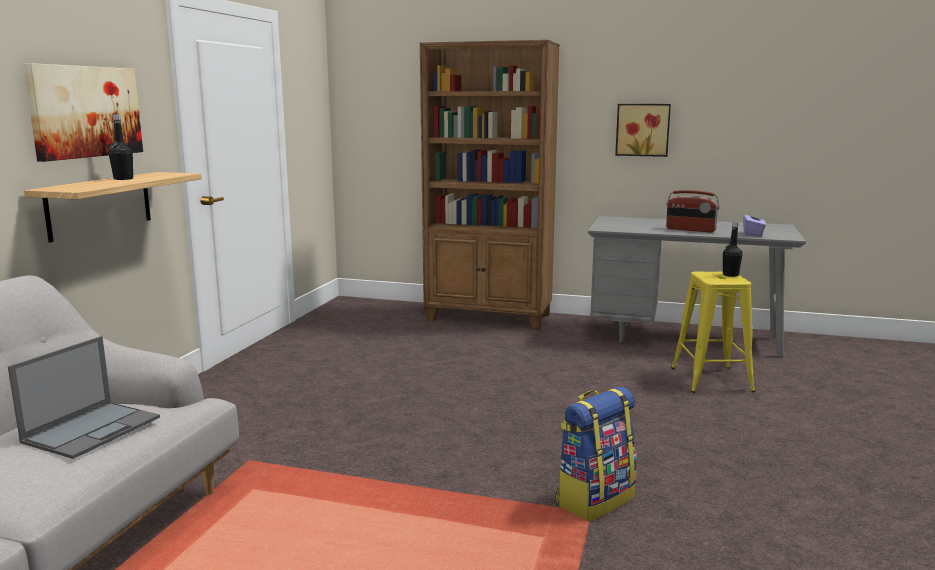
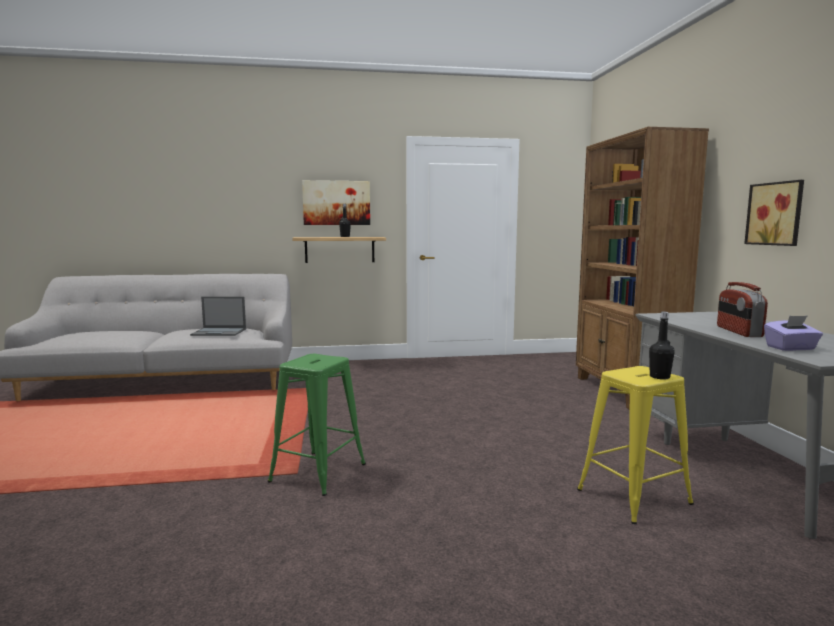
camera: 65 degrees right, 5 degrees down
(594, 499) = (318, 472): backpack -> green stool

